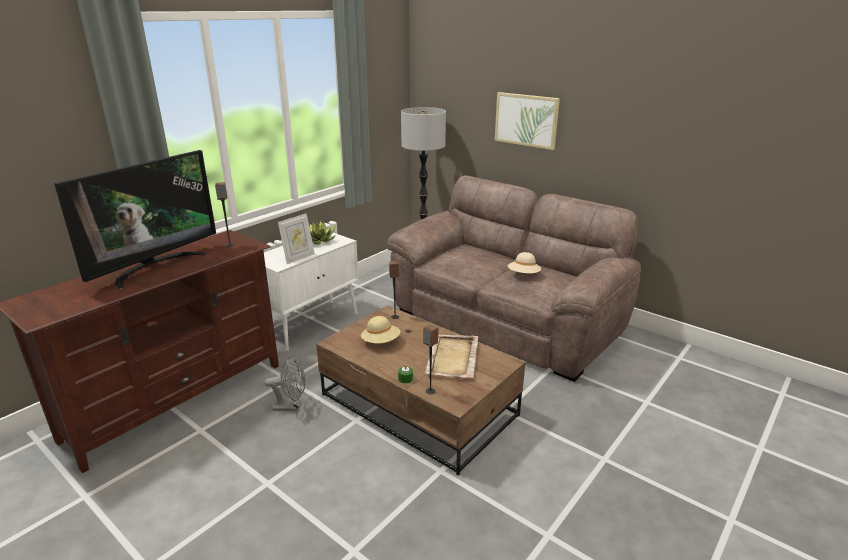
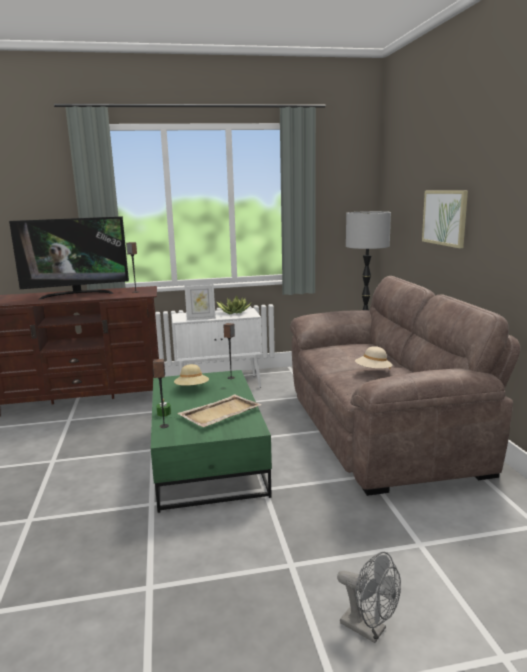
camera: 40 degrees right, 10 degrees down
(291, 406) = (131, 426): grey fan -> grey fan (369, 629)
(419, 405) = (208, 458): brown coffee table -> green coffee table

